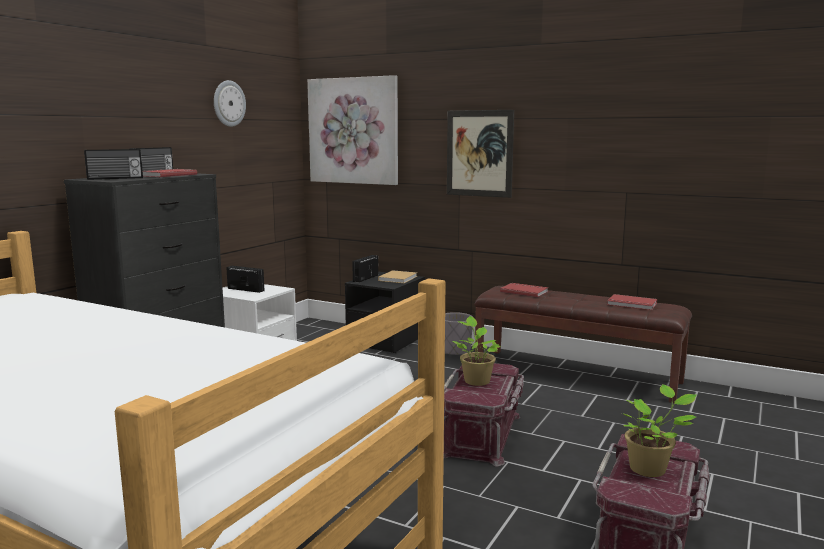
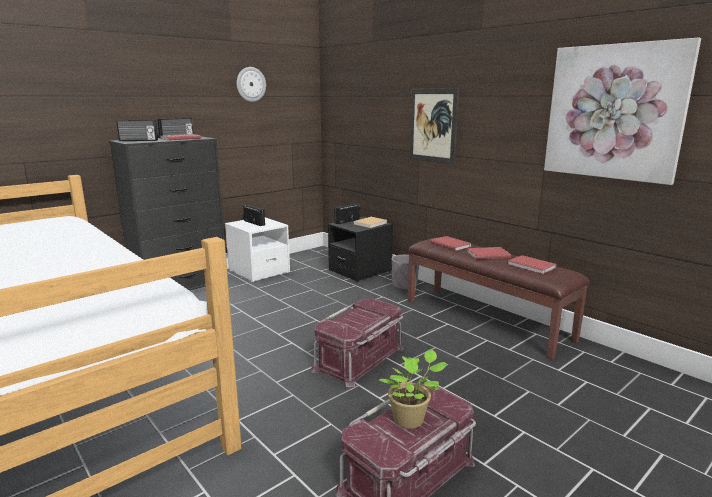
camera: 20 degrees right, 5 degrees up
(353, 131) = (350, 104): picture -> picture (614, 112)
(476, 380) = (357, 315): potted plant -> none
(574, 297) = (487, 254): none -> red book

